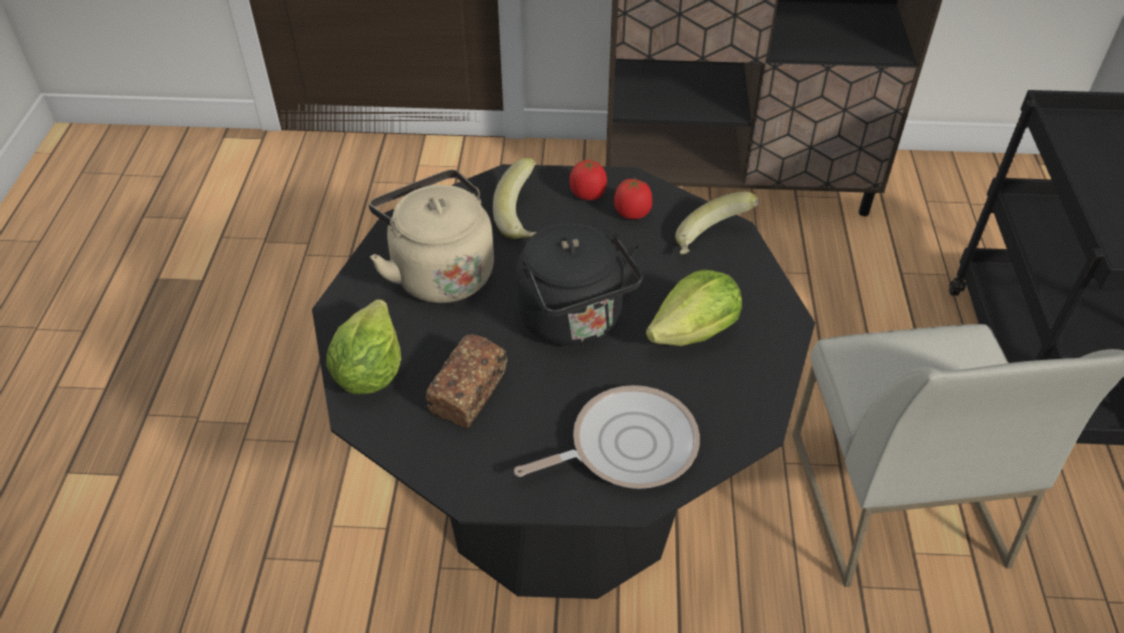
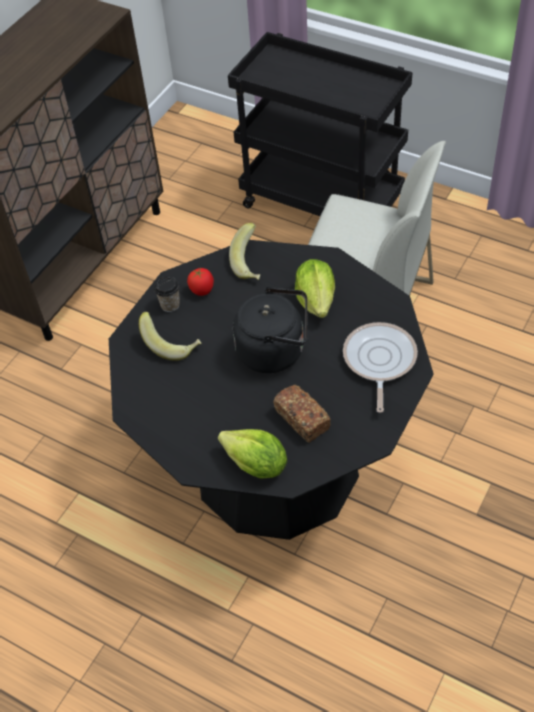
camera: 60 degrees left, 5 degrees up
(439, 272) = (191, 404): beige kettle -> none
(588, 194) = (170, 305): tomato -> cup

